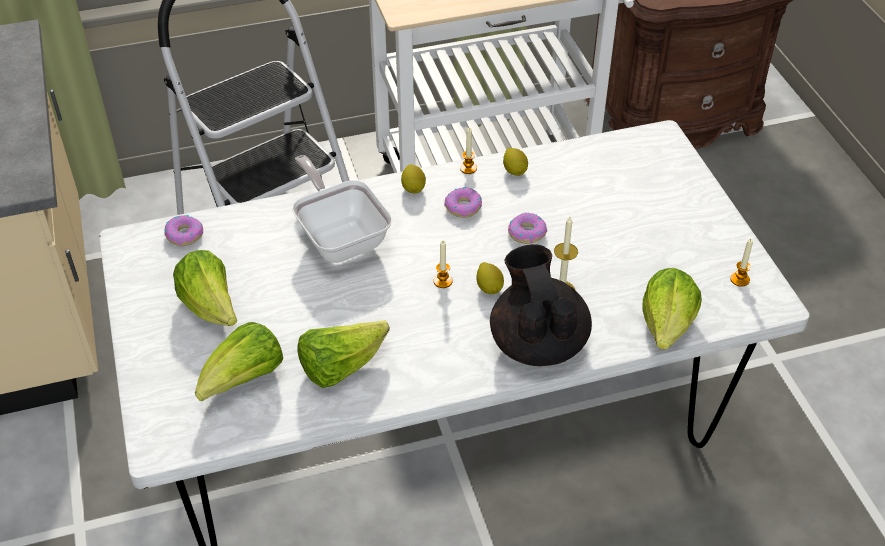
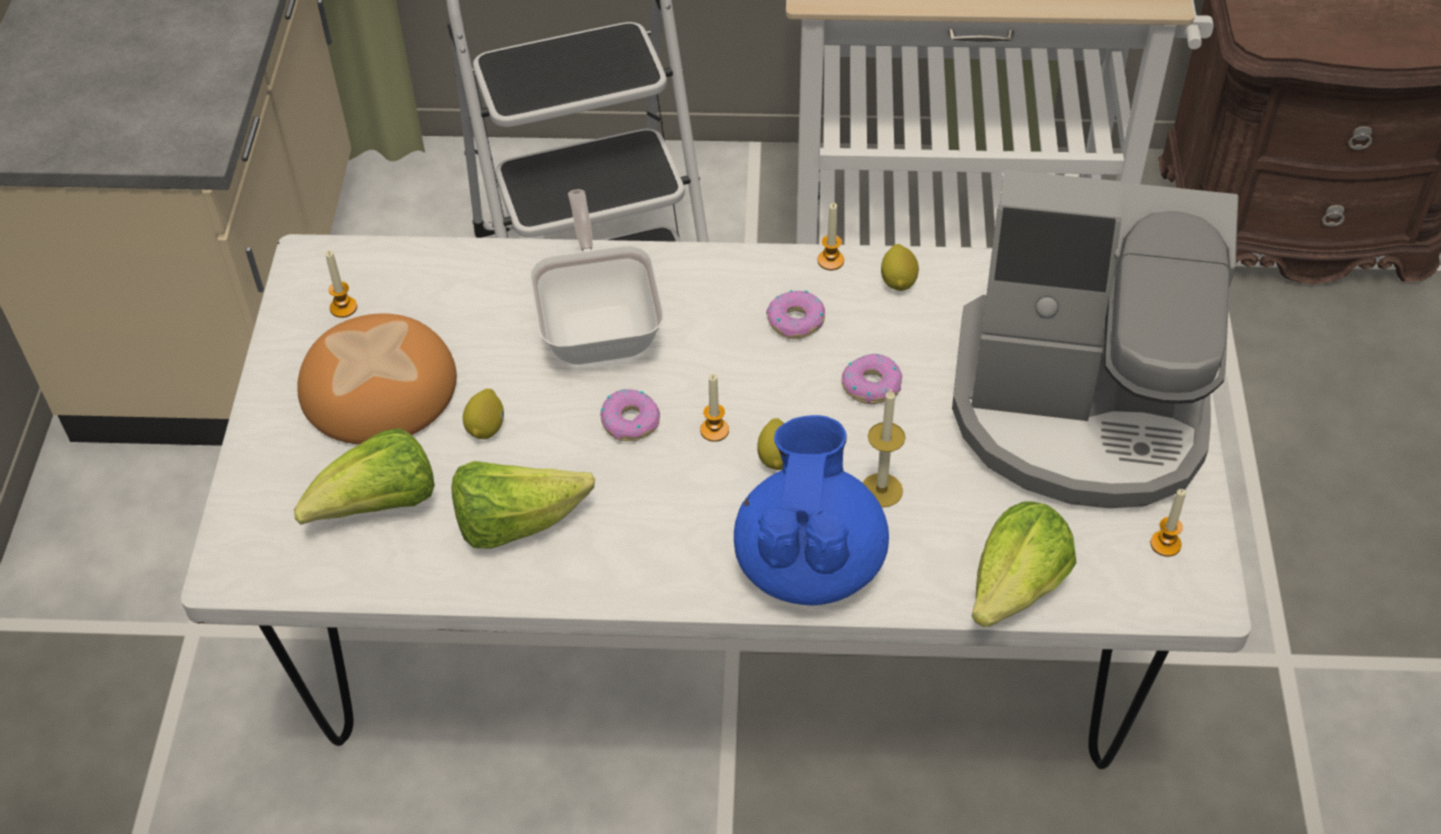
camera: 20 degrees right, 5 degrees up
(163, 265) = (343, 307): none -> candle
(184, 235) = (389, 269): donut -> donut (630, 421)
(211, 307) = (380, 387): lettuce -> bread
(413, 188) = (736, 273): lemon -> lemon (486, 427)
(537, 342) = (809, 561): black teapot -> blue teapot
(656, 217) = (1081, 409): none -> coffee machine

